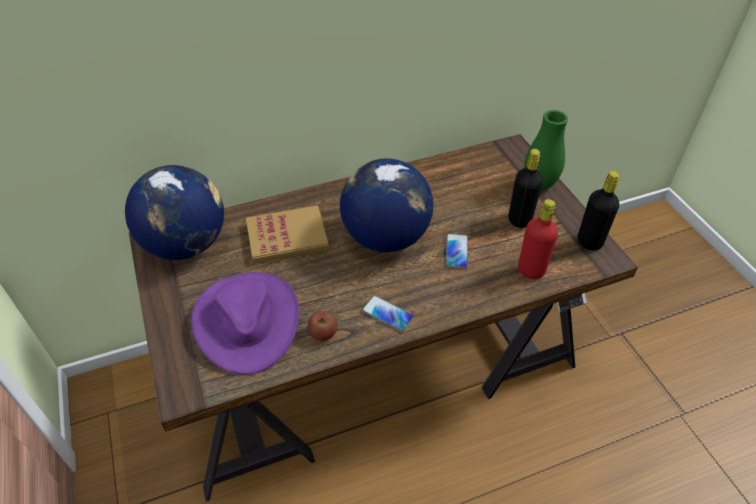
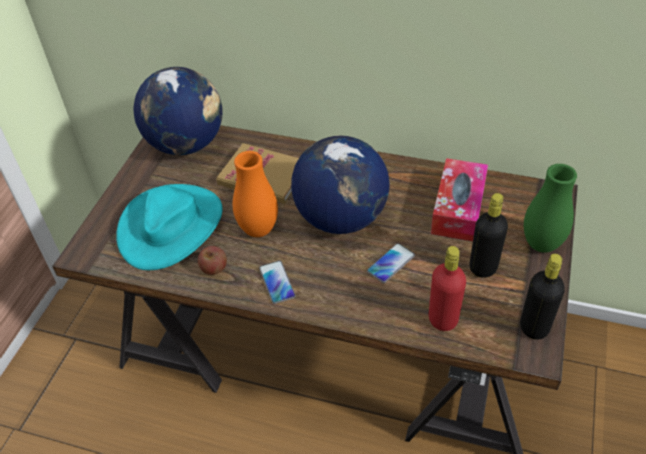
camera: 40 degrees right, 0 degrees up
(247, 321) = (171, 226): purple hat -> turquoise hat
(329, 281) = (258, 229): none -> orange vase
(462, 187) = (458, 208): none -> tissue box

